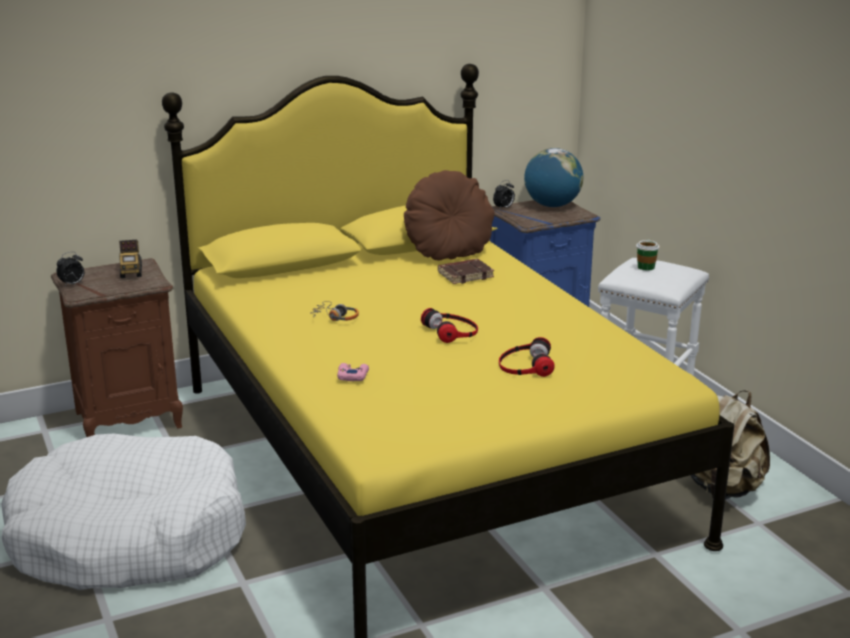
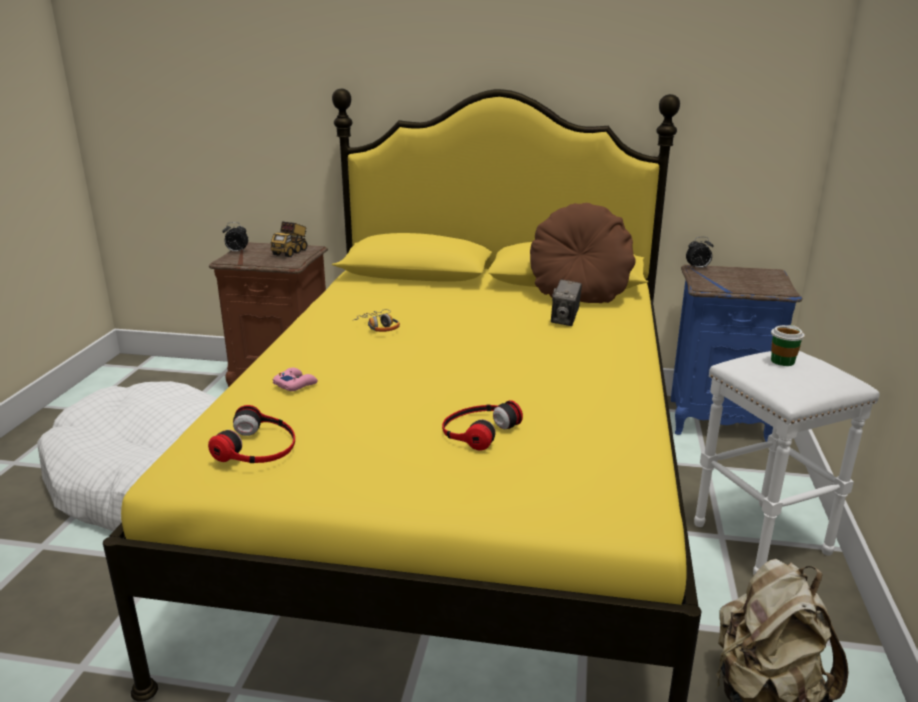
camera: 35 degrees right, 0 degrees up
(452, 331) = (459, 369): headphones -> headphones (258, 446)
(465, 275) = (565, 320): brown book -> camera
(552, 205) = (757, 276): globe -> none

